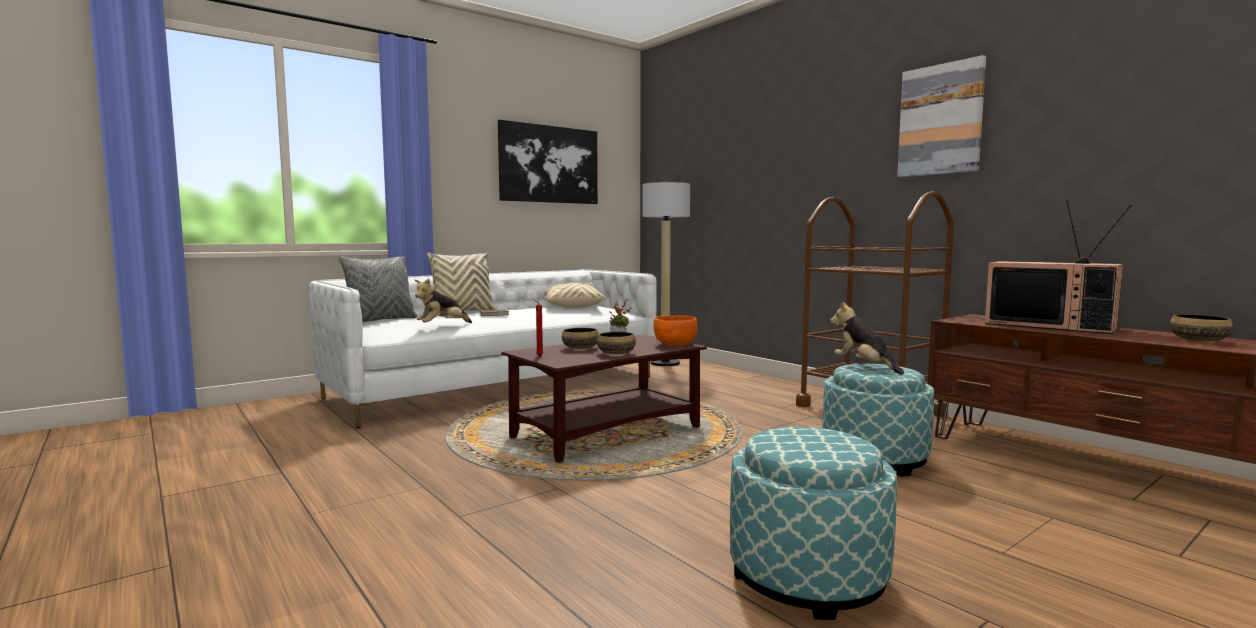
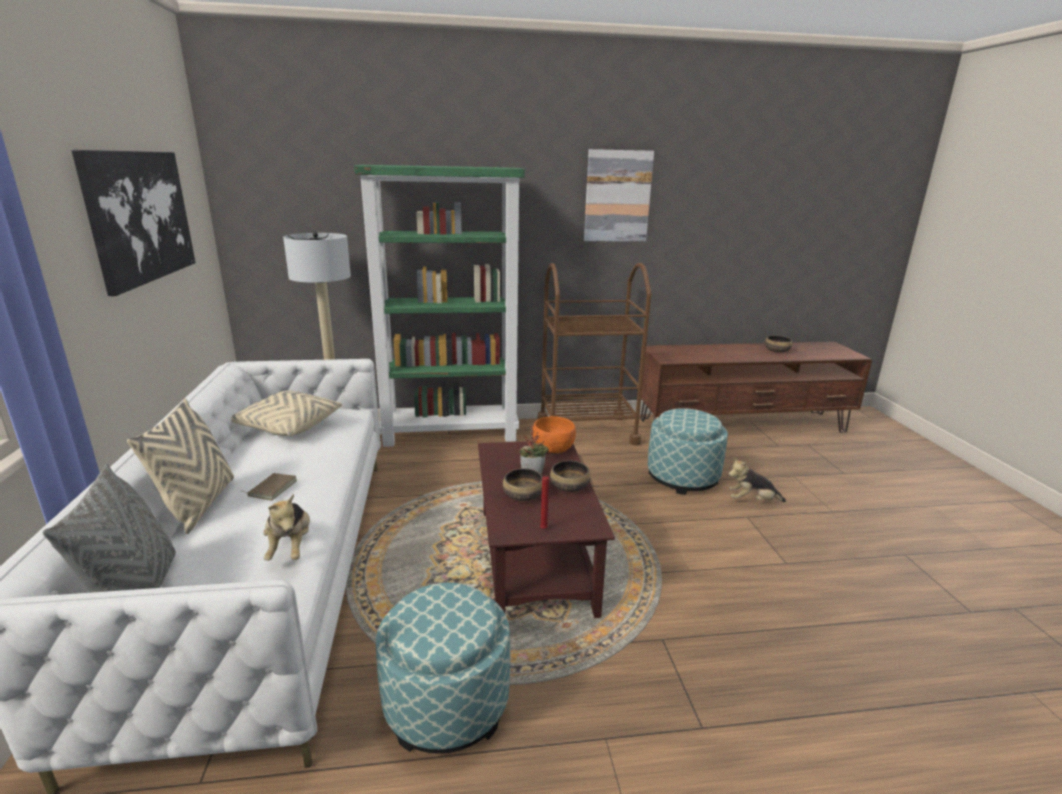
camera: 60 degrees left, 15 degrees up
(745, 379) = (451, 434): none -> green bookcase
(807, 576) = (853, 585): ottoman -> ottoman (446, 703)
(864, 366) = (678, 418): plush toy -> plush toy (752, 501)
(1051, 326) = (708, 352): television -> none

